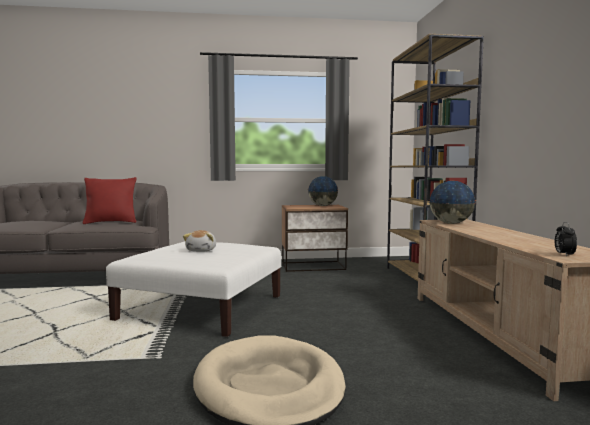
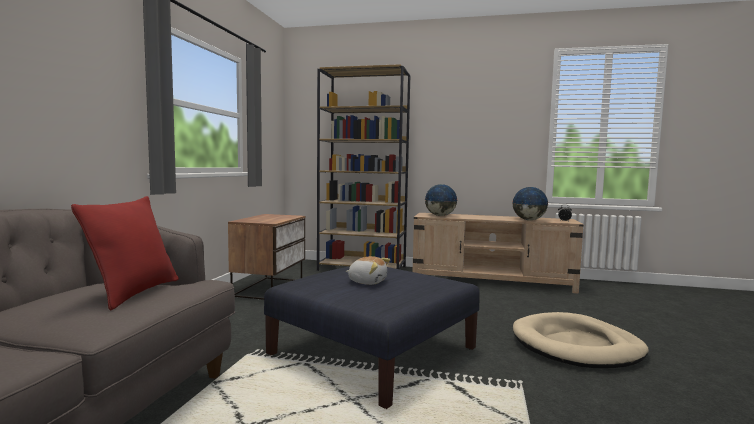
camera: 70 degrees left, 0 degrees up
(203, 307) = (373, 350): white ottoman -> blue ottoman
(322, 205) = (269, 216): globe -> globe (528, 220)

